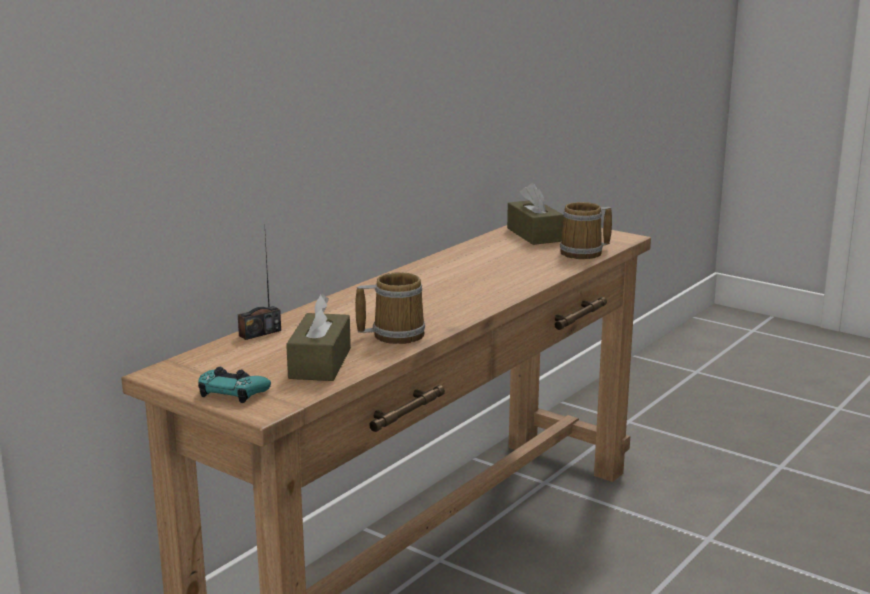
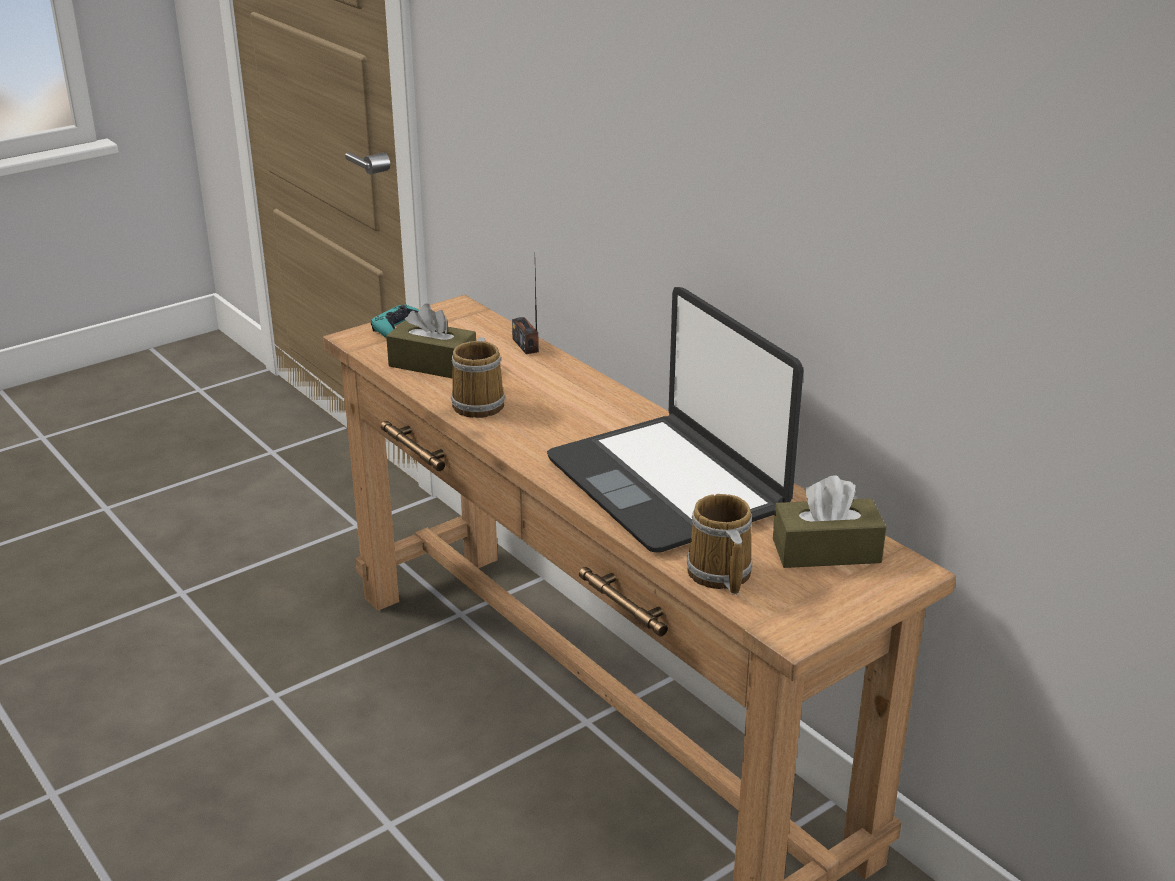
camera: 105 degrees right, 10 degrees up
(486, 270) = (668, 484): none -> laptop

